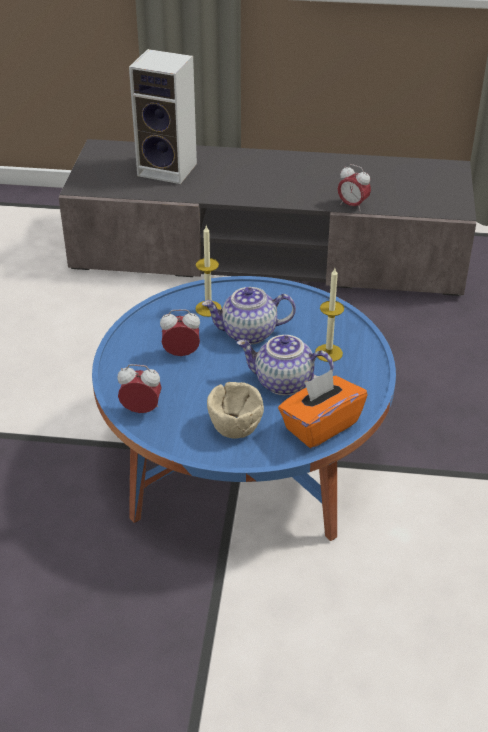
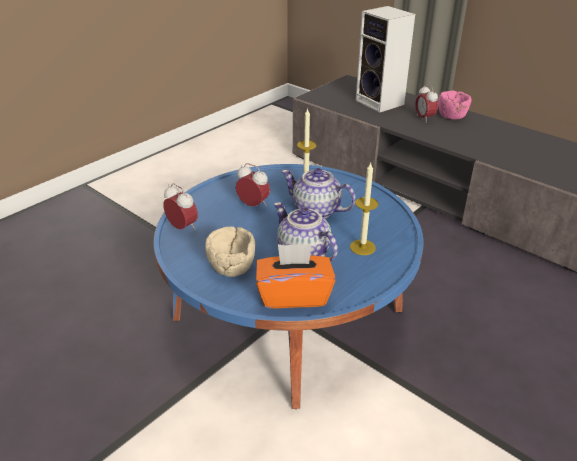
camera: 35 degrees right, 5 degrees down
(261, 164) = (452, 116): none -> pink bowl
(352, 205) = (499, 161): alarm clock -> alarm clock (424, 118)

